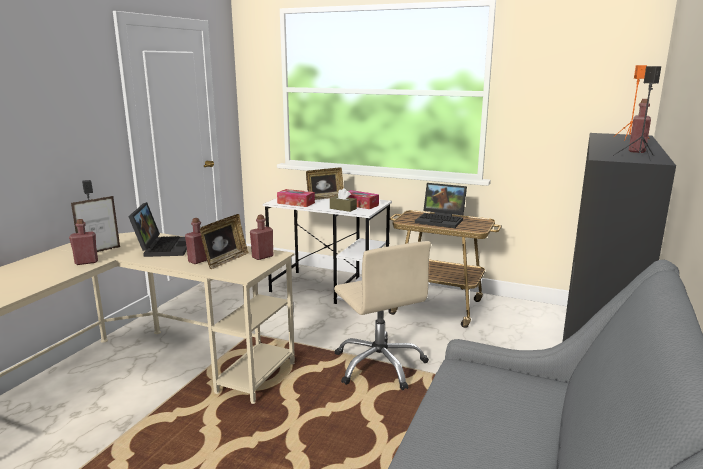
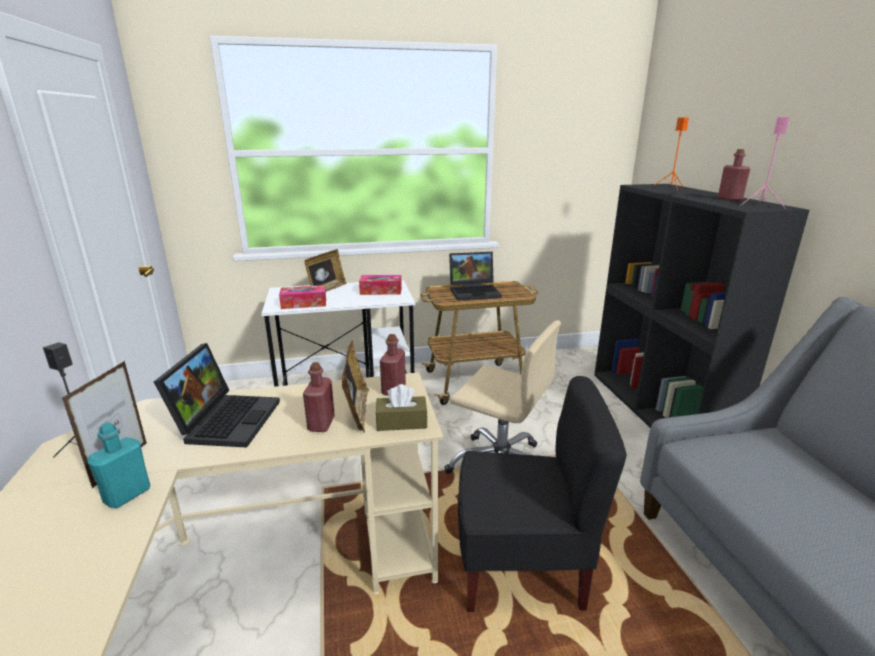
camera: 35 degrees left, 5 degrees up
(86, 262) = (127, 495): red bottle -> turquoise bottle
(163, 247) = (226, 419): laptop -> laptop turned 45 degrees clockwise
(315, 420) = (521, 565): none -> black chair
(343, 208) = (371, 299): brown tissue box -> brown tissue box (401, 422)
(639, 157) = (761, 205): black speaker -> pink speaker

